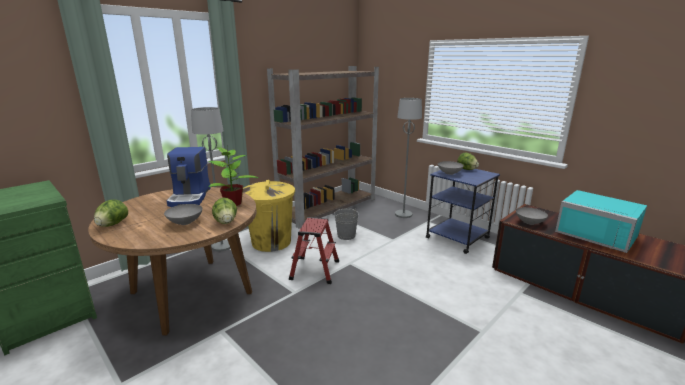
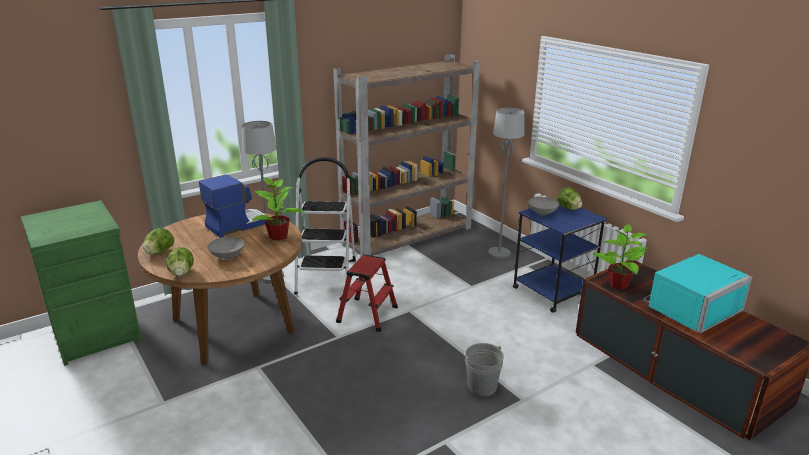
camera: 10 degrees right, 5 degrees up
(190, 197) = (236, 225): coffee machine -> coffee machine turned 135 degrees counterclockwise
(226, 222) = (266, 259): lettuce -> lettuce (182, 273)
(271, 242) = (327, 276): yellow trash can -> step ladder
(346, 235) = (417, 276): grey bucket -> grey bucket (482, 386)
(529, 222) = (618, 285): grey bowl -> potted plant
(597, 234) = (689, 307): turquoise microwave -> turquoise microwave turned 90 degrees counterclockwise

